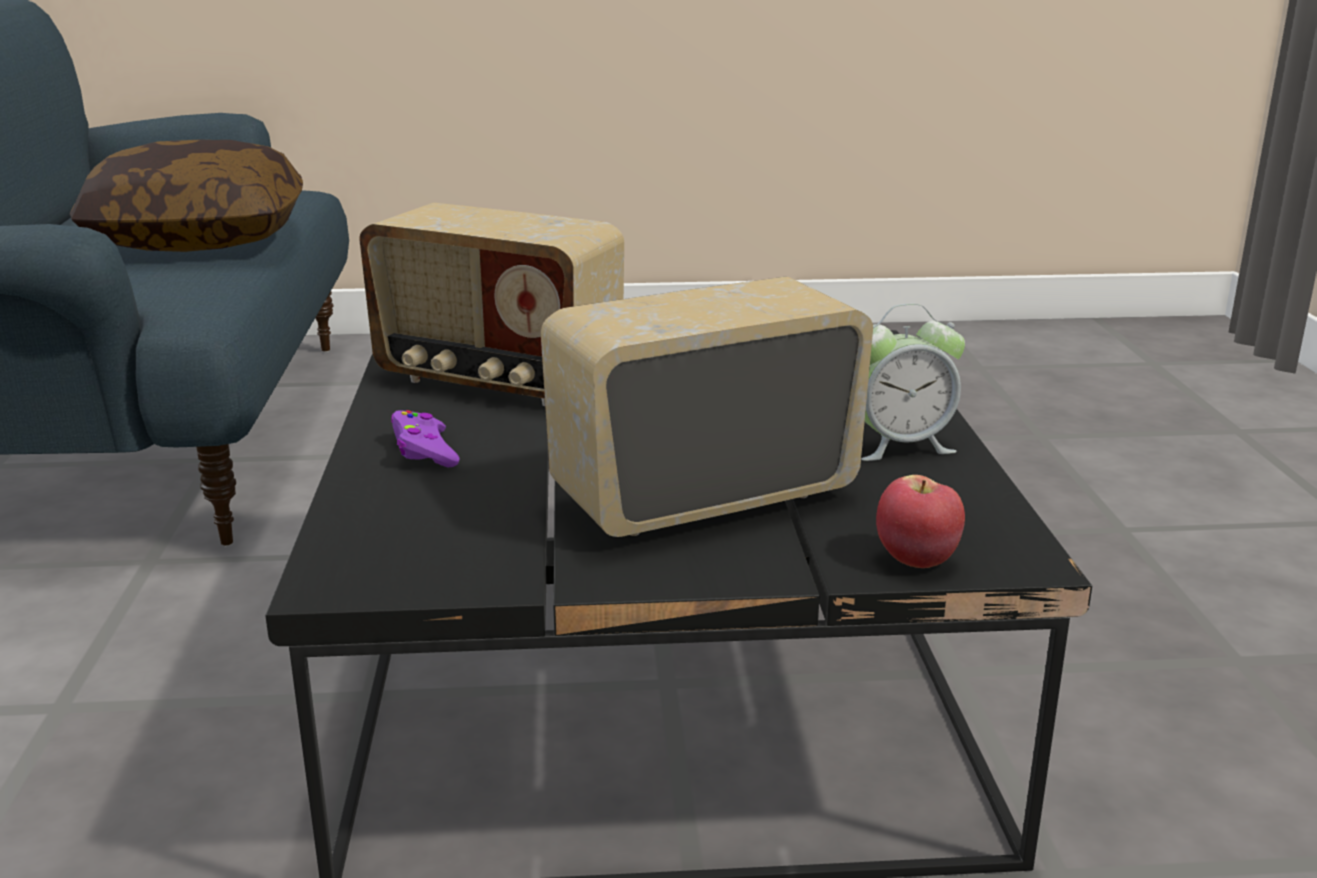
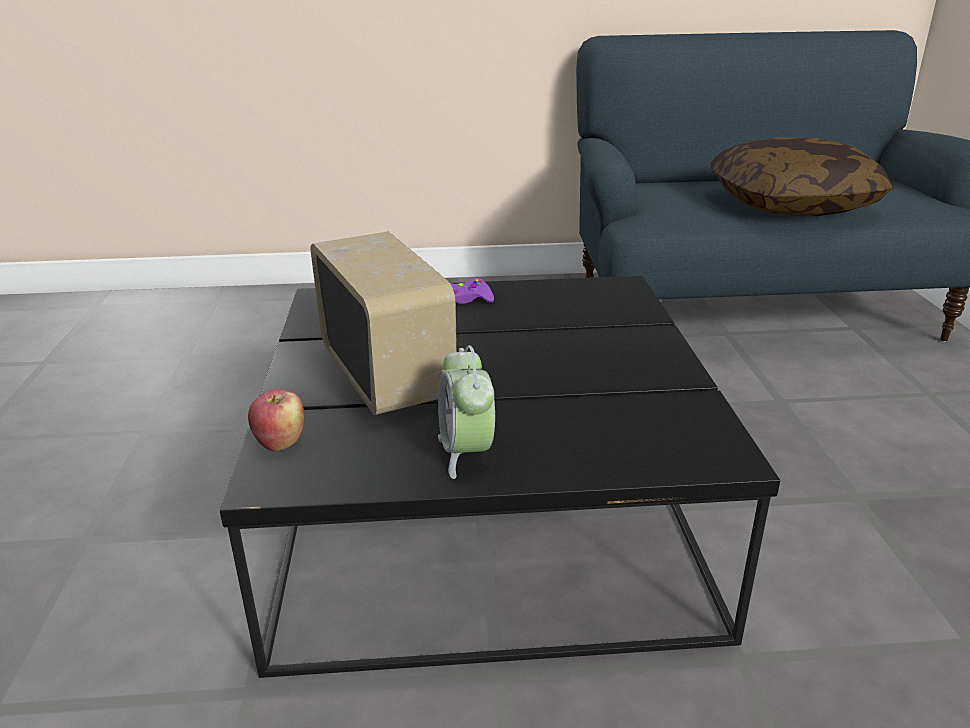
camera: 90 degrees right, 5 degrees up
(496, 381) = (577, 311): radio -> none

